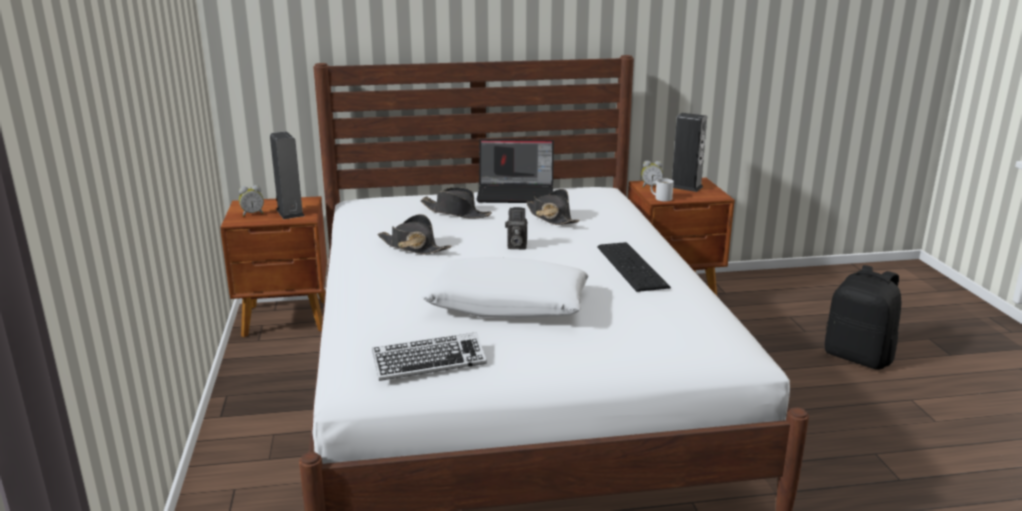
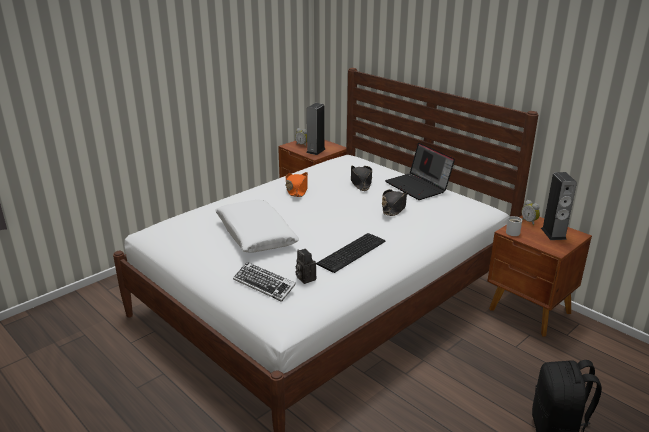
camera: 55 degrees right, 5 degrees up
(413, 247) = (297, 189): black hat -> orange hat
(429, 363) = (175, 239): keyboard -> keyboard (264, 285)
(515, 246) = (334, 212): camera -> camera (304, 278)

